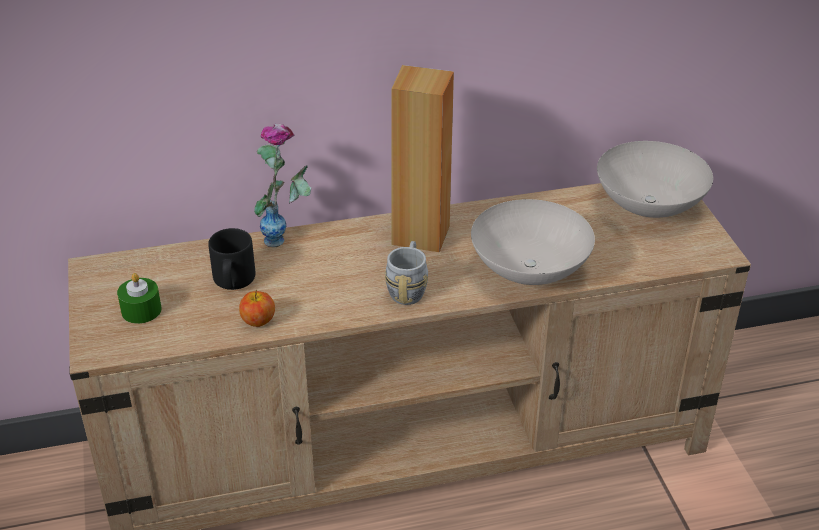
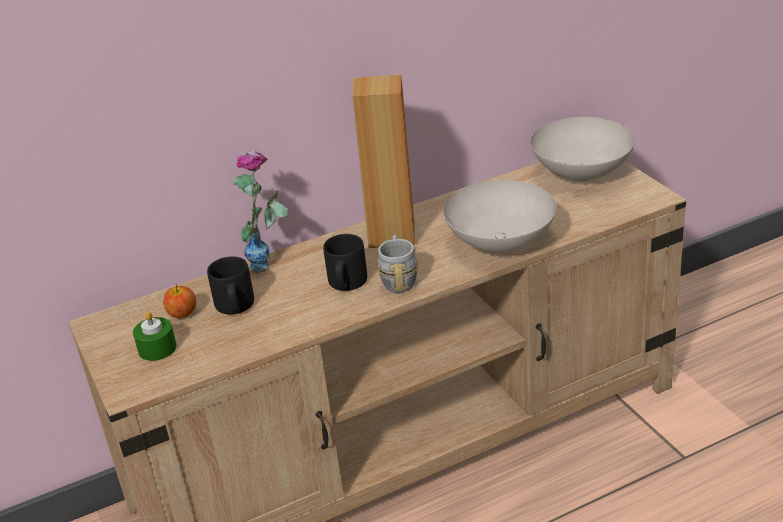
camera: 10 degrees left, 5 degrees down
(258, 321) = (272, 334): apple -> apple (182, 314)
(353, 281) = (346, 283): none -> black mug

